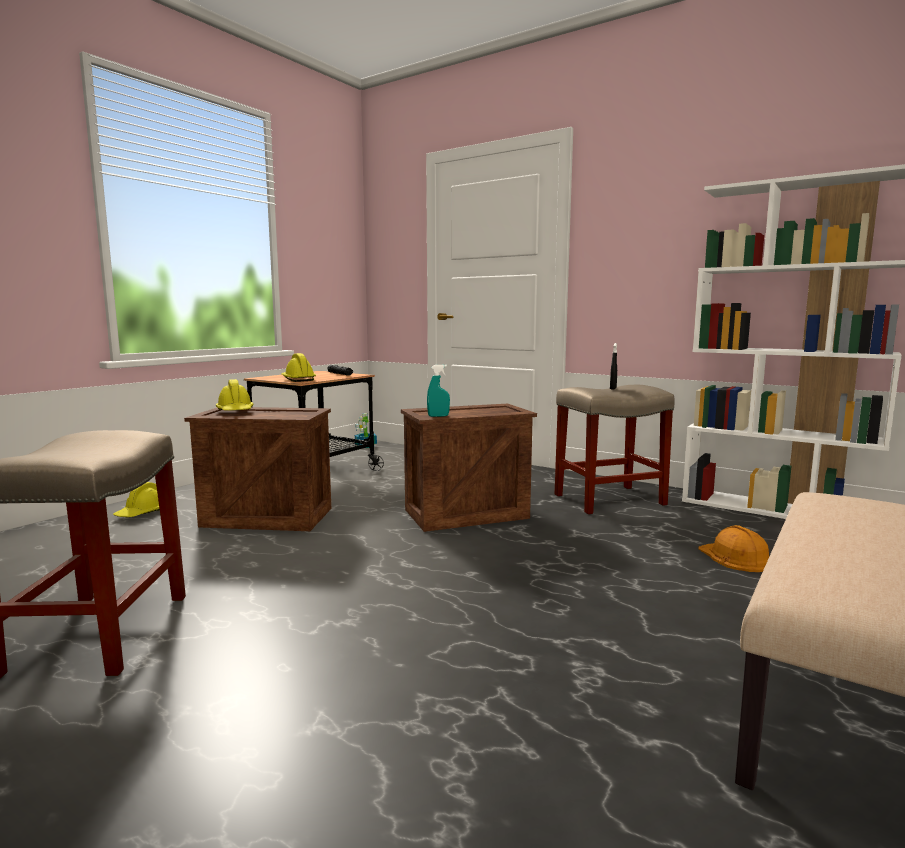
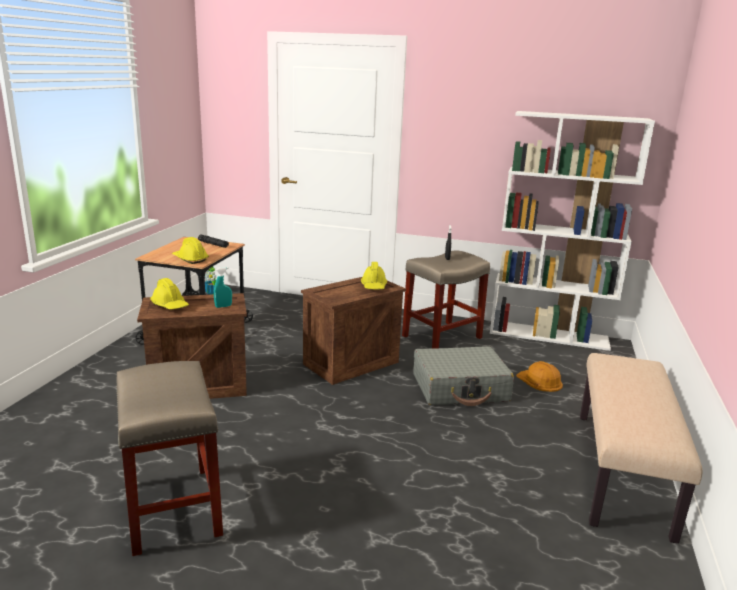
camera: 20 degrees left, 10 degrees up
(141, 513) = (82, 395): yellow hard hat -> yellow hard hat (374, 286)
(438, 416) = (340, 299): turquoise spray bottle -> turquoise spray bottle (223, 306)
(600, 553) = (460, 388): none -> grey suitcase

